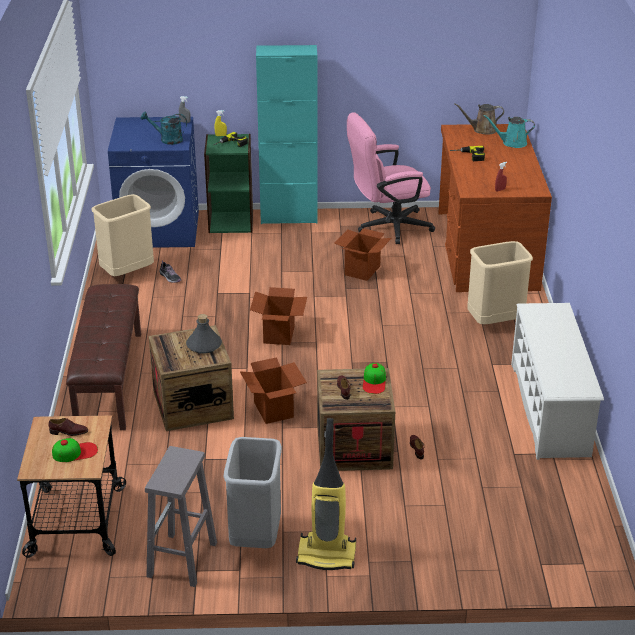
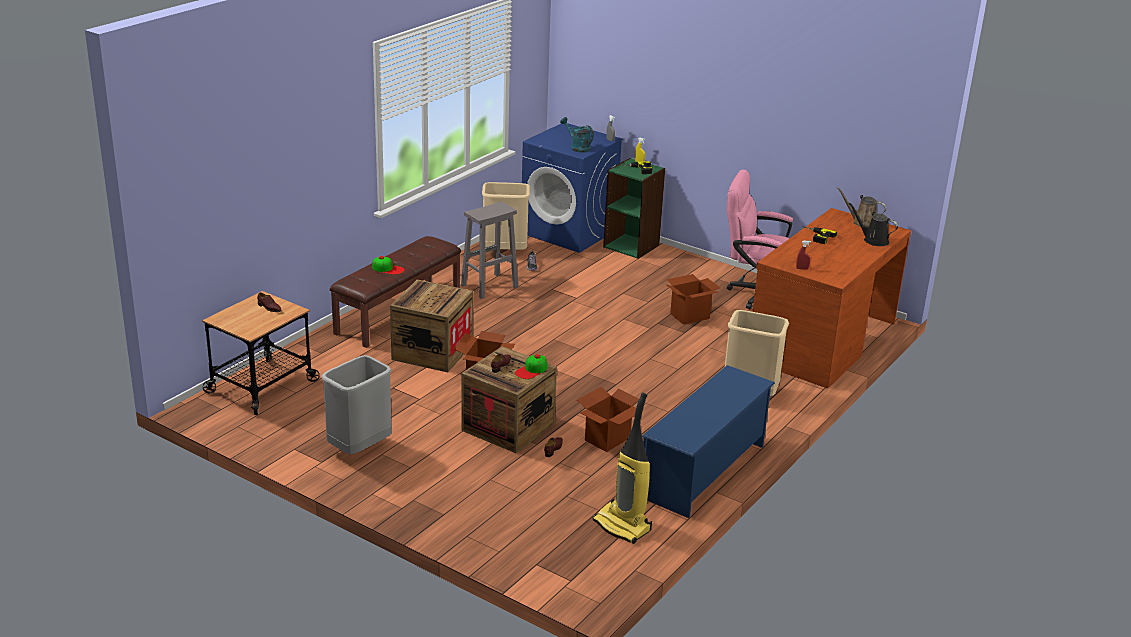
camera: 35 degrees right, 5 degrees down
(75, 452) = (256, 320): cap -> cap (388, 269)
(182, 560) = (293, 439): grey stool -> grey stool (488, 286)
(204, 345) = (445, 299): grey bottle -> none
(279, 335) = (558, 333): cardboard box -> cardboard box (607, 439)
(289, 217) = (683, 259): turquoise cabinet -> none
(327, 555) = (391, 482): vacuum cleaner -> vacuum cleaner (623, 526)
(512, 143) = (873, 240): turquoise watering can -> black watering can
(550, 409) = (703, 471): white shoe rack -> blue shoe rack

